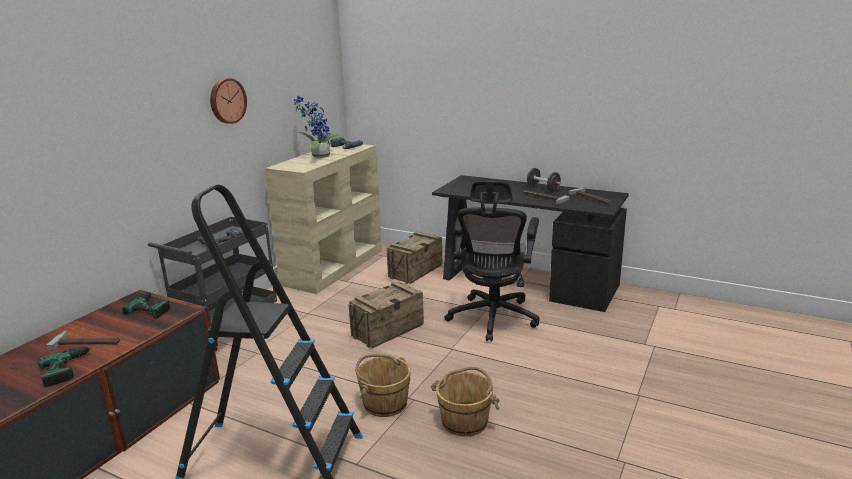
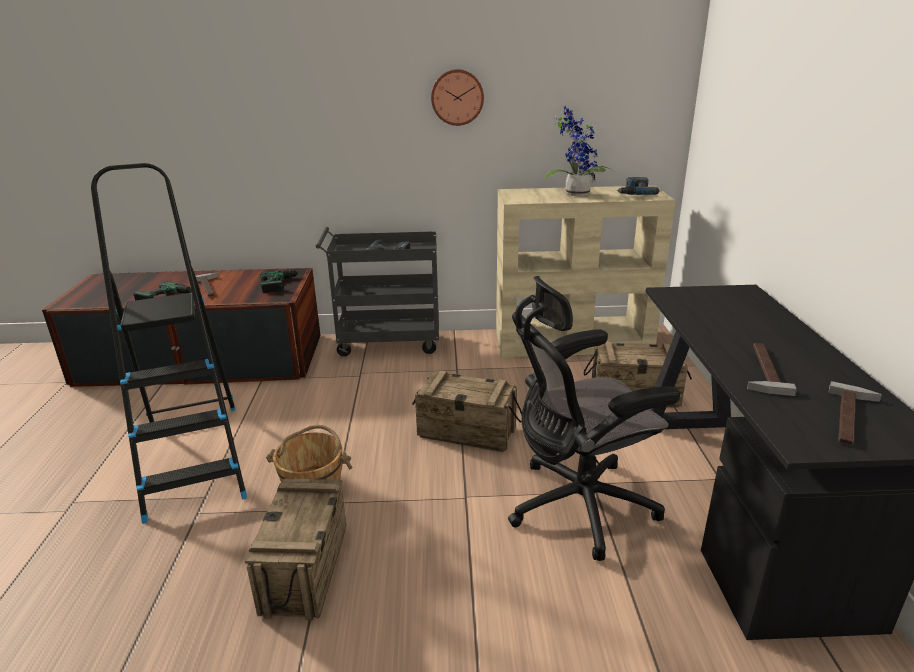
camera: 60 degrees right, 5 degrees up
(465, 421) = (306, 569): brown bucket -> crate
(543, 188) = (812, 358): black dumbbell -> none

